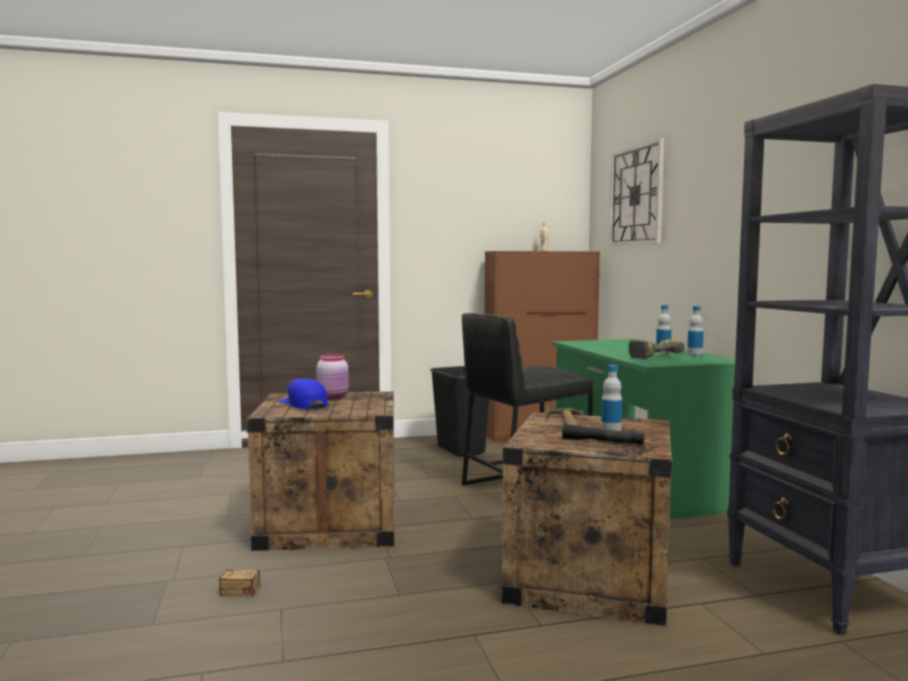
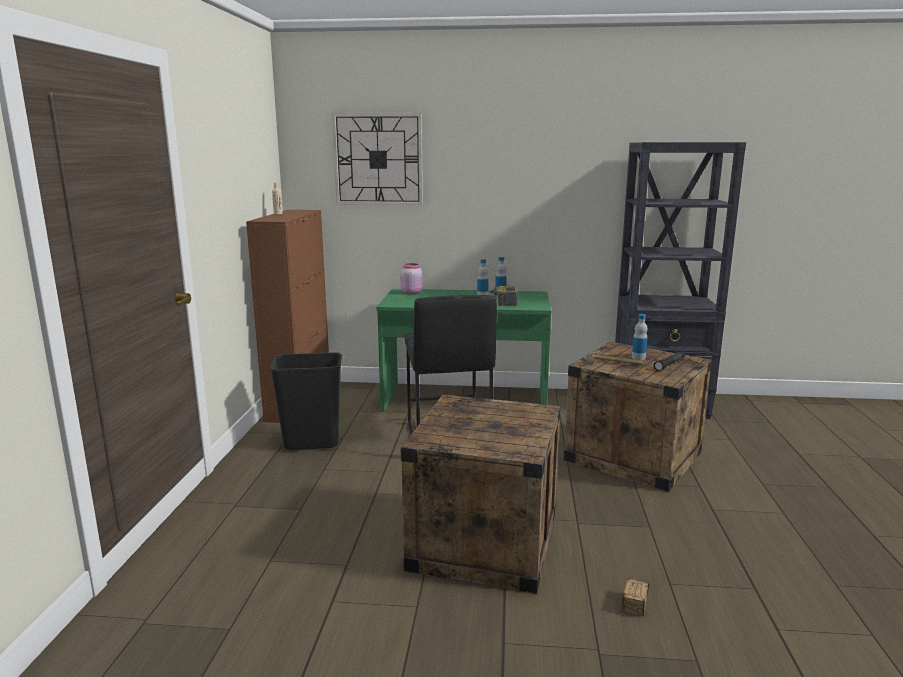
camera: 70 degrees left, 10 degrees up
(303, 404) = (485, 434): blue cap -> none
(334, 397) = (455, 419): pink jar -> pink jar (411, 293)

